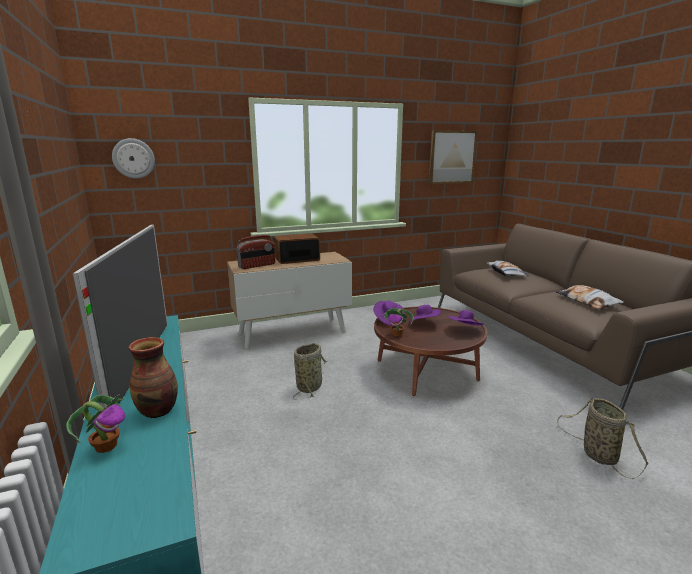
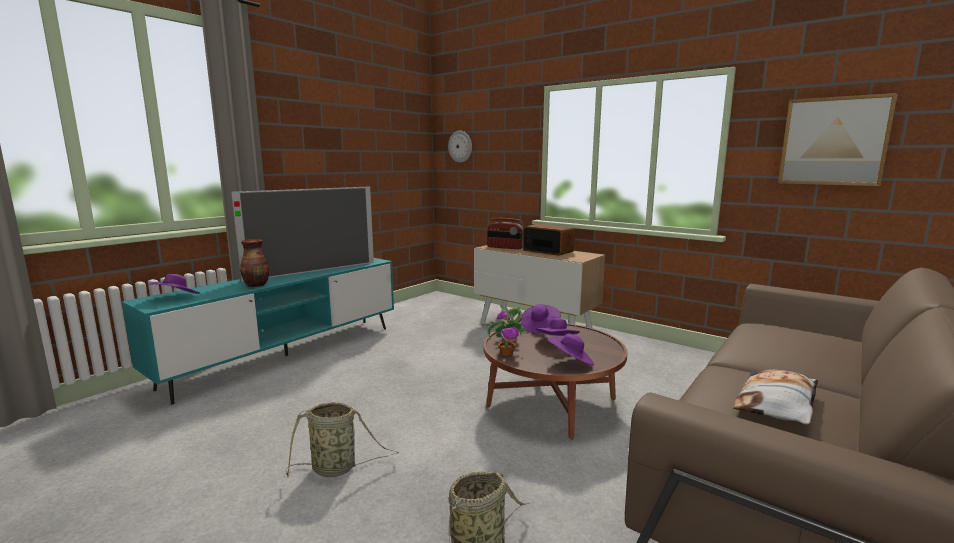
camera: 60 degrees right, 5 degrees down
(106, 446) = (219, 286): potted plant -> potted plant (507, 353)
(125, 496) = (176, 298): none -> purple hat
(310, 386) = (449, 360): basket -> basket (337, 468)
(506, 273) = (793, 338): pillow -> none

